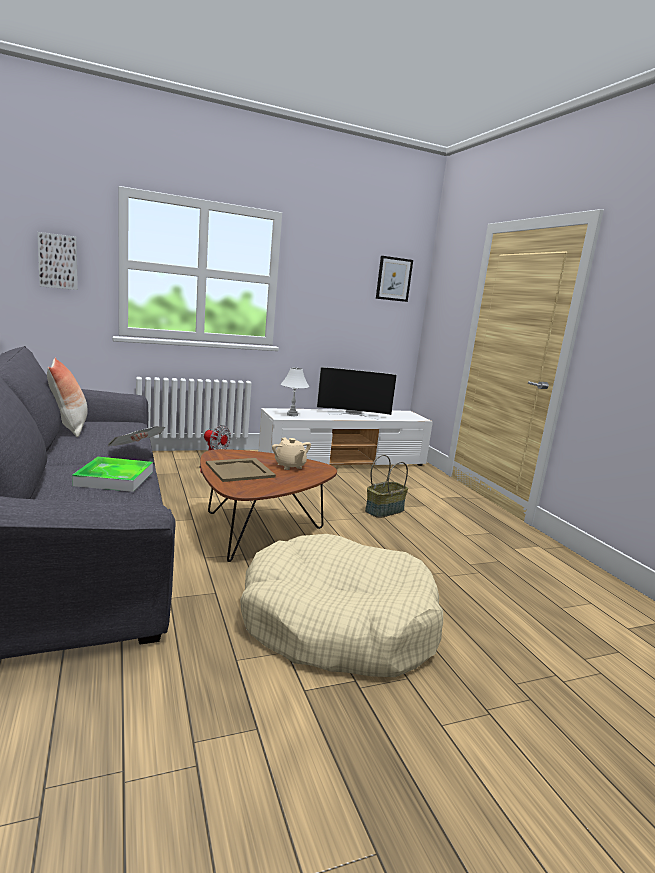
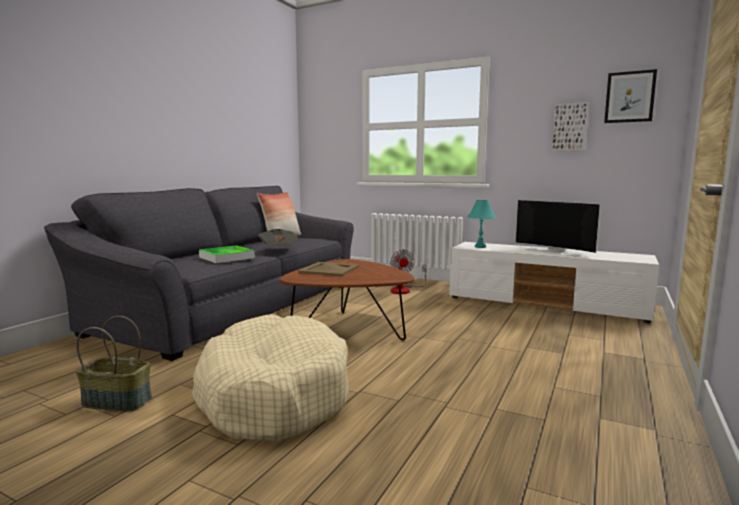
camera: 50 degrees right, 5 degrees down
(58, 261) = (328, 132): picture -> picture (569, 127)
(290, 466) = (374, 273): beige teapot -> none
(292, 415) = (480, 247): white table lamp -> turquoise table lamp
(384, 510) = (499, 345): basket -> basket (118, 401)

